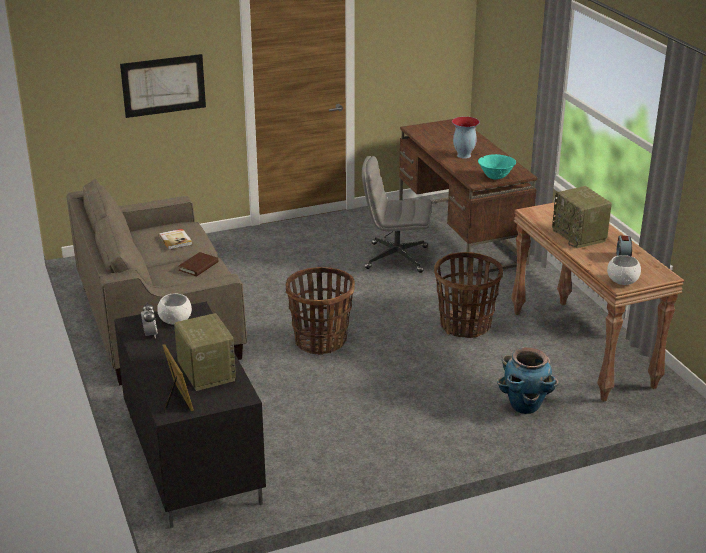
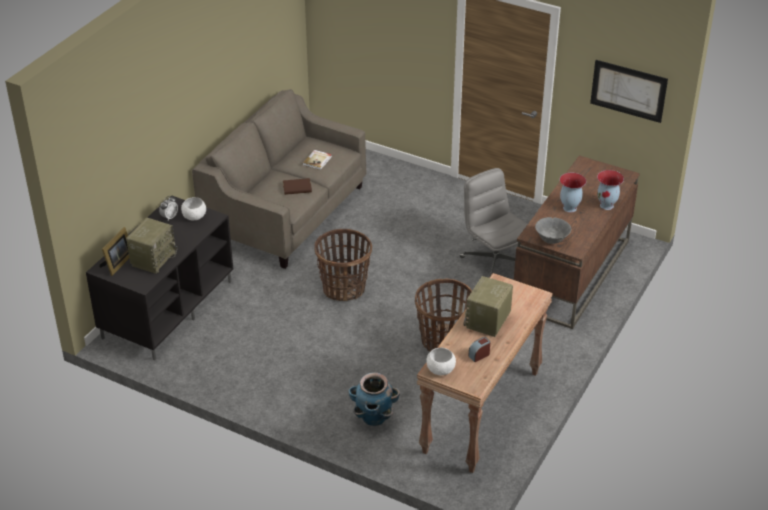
camera: 50 degrees right, 10 degrees up
(163, 85) = (392, 37): picture -> picture (628, 91)
(482, 142) = (607, 205): none -> vase
(495, 177) = (551, 240): turquoise bowl -> grey bowl

